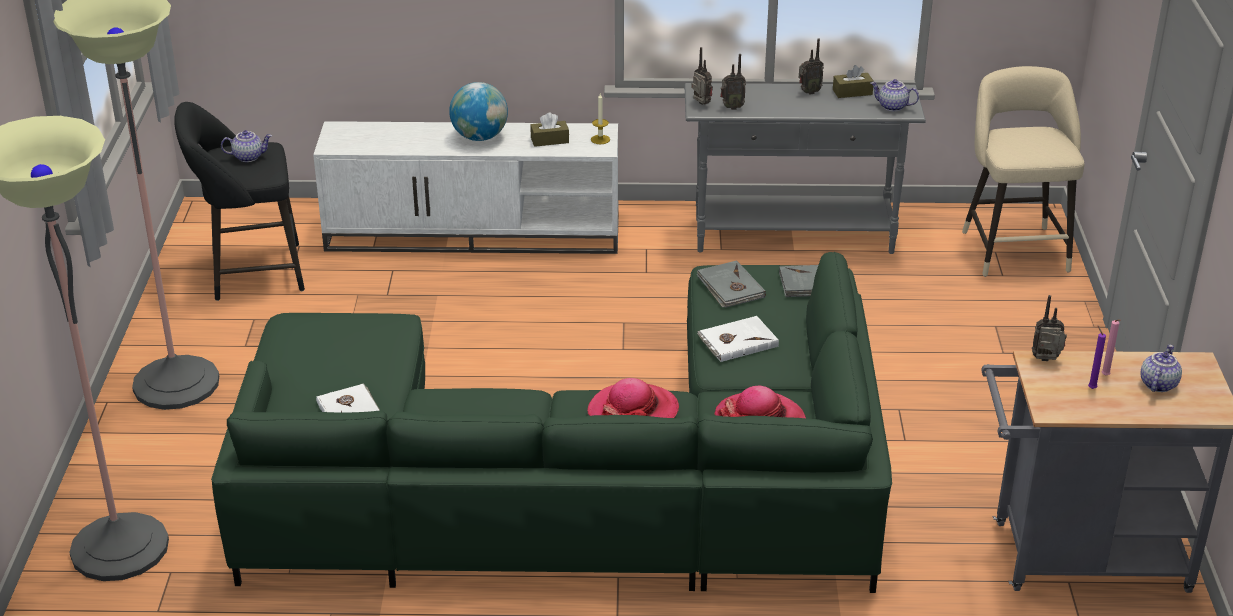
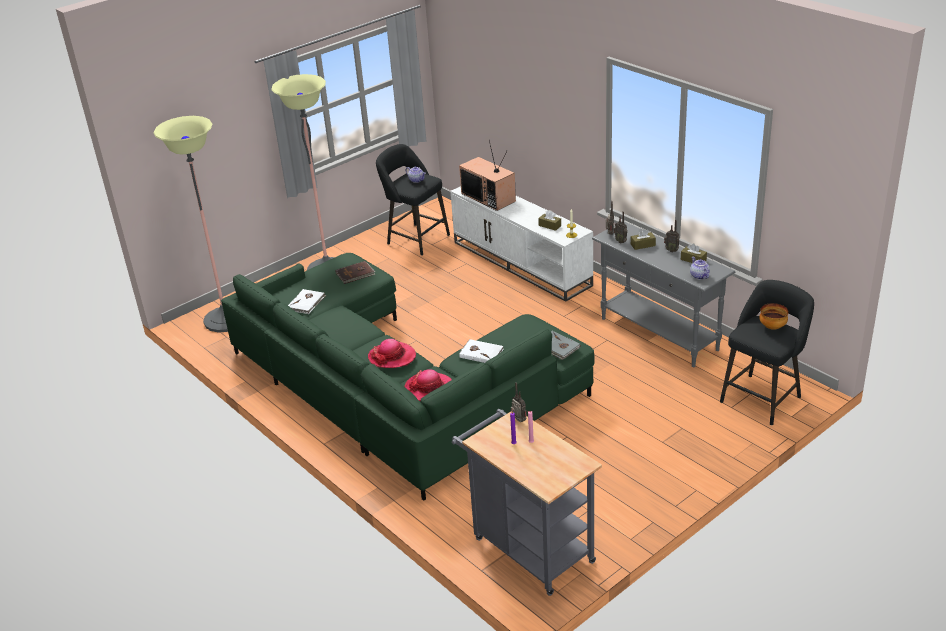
camera: 50 degrees right, 0 degrees up
(355, 336) = (355, 274): none -> brown book
(393, 139) = (489, 197): none -> television
(480, 137) = (524, 211): globe -> none
(730, 288) = (520, 329): grey book -> none
(765, 100) = (643, 245): none -> brown tissue box
(1013, 248) = (762, 397): beige stool -> black stool
(1029, 135) = (772, 327): none -> bowl
(1157, 384) = (546, 460): teapot -> none

